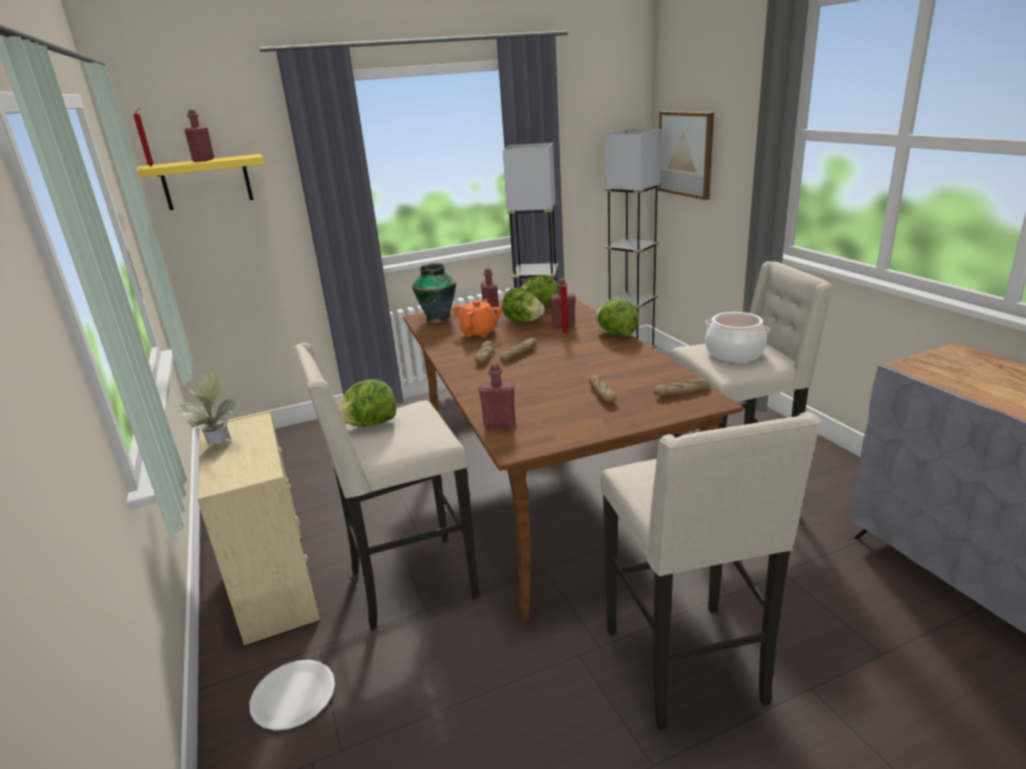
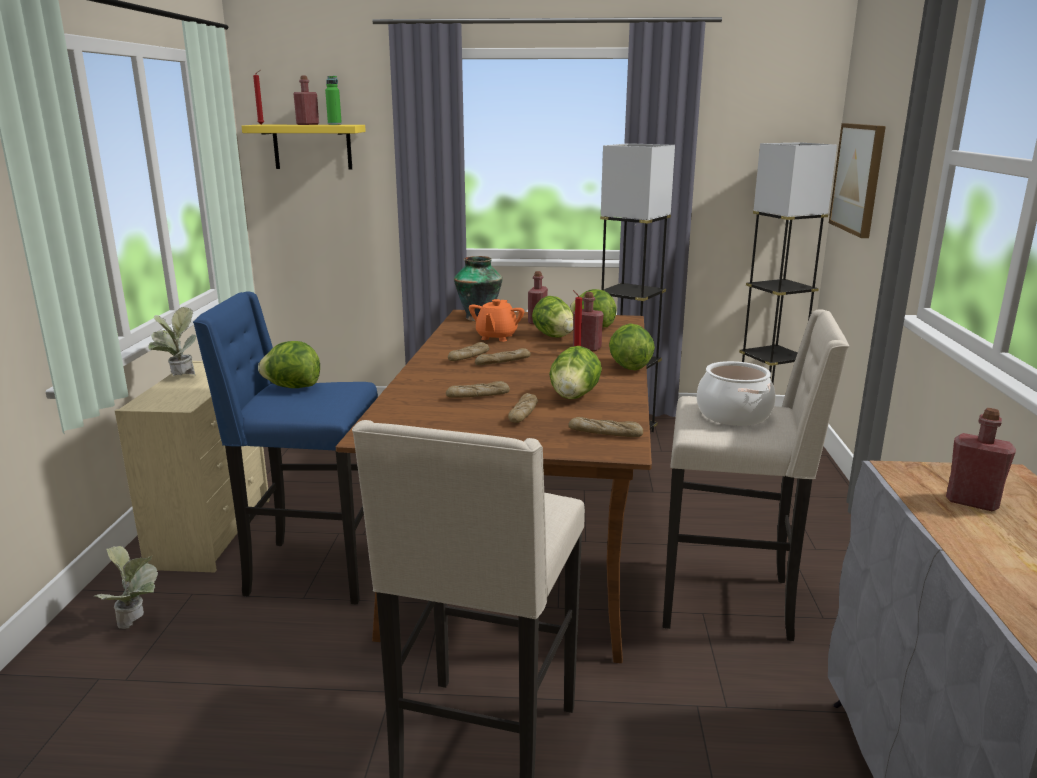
camera: 25 degrees right, 5 degrees down
(231, 157) = (334, 124): none -> green bottle
(293, 695) = (137, 622): white plate -> potted plant
(409, 583) = (312, 571): beige stool -> blue stool
(479, 333) = (496, 337): orange teapot -> orange teapot turned 150 degrees clockwise
(499, 424) = (389, 414): red bottle -> red bottle (972, 502)
(545, 388) = (478, 396): none -> bread
(615, 368) = (574, 396): none -> lettuce

